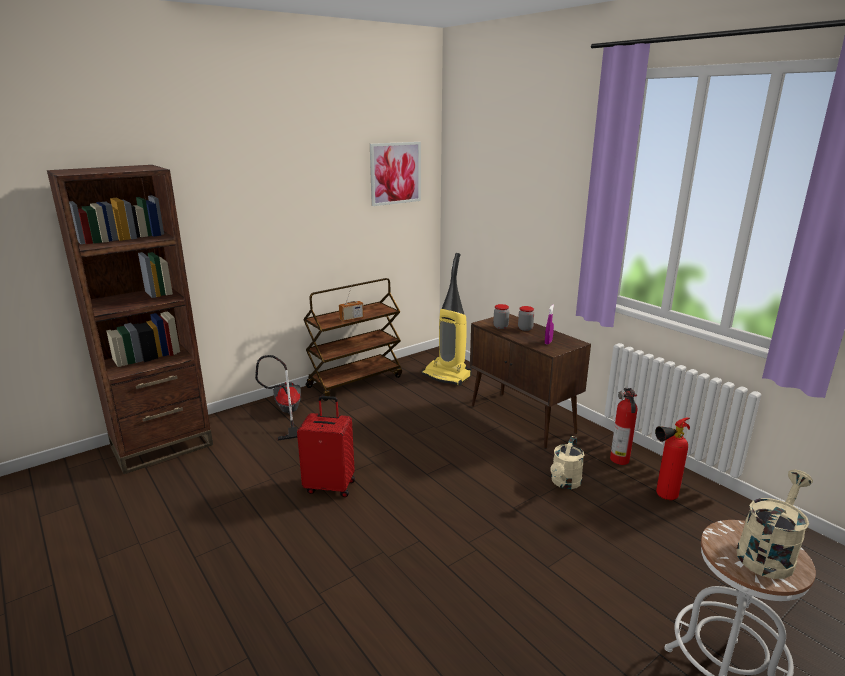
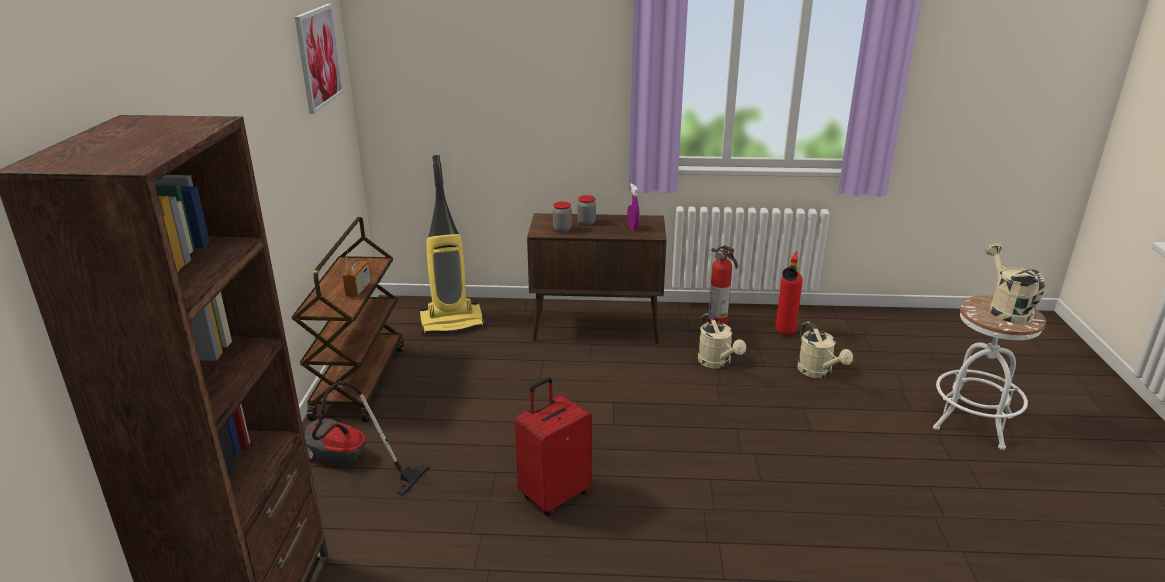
camera: 50 degrees left, 5 degrees up
(637, 538) = (818, 372): none -> beige watering can

